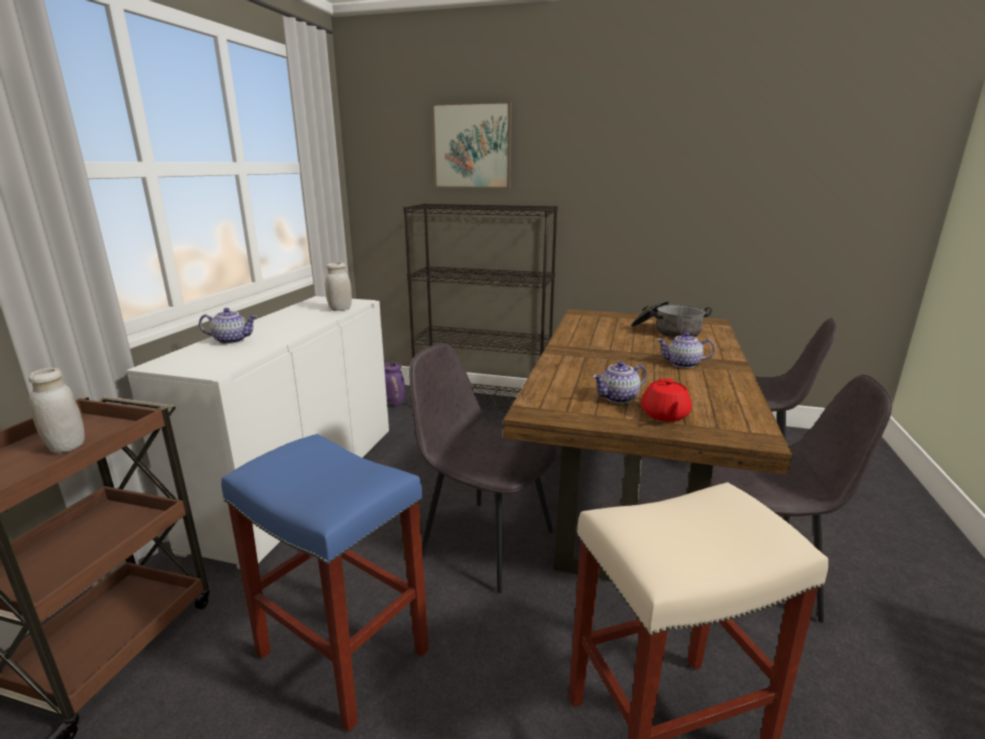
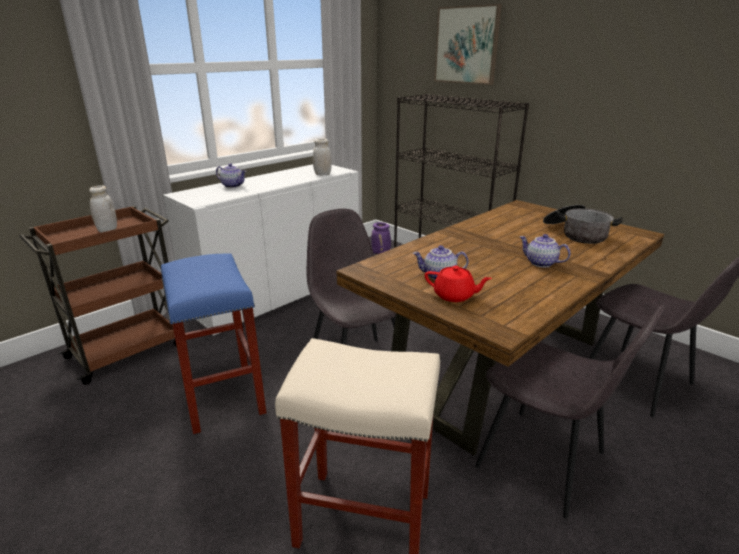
camera: 30 degrees right, 5 degrees up
(664, 415) = (454, 296): red teapot -> red teapot turned 105 degrees counterclockwise

